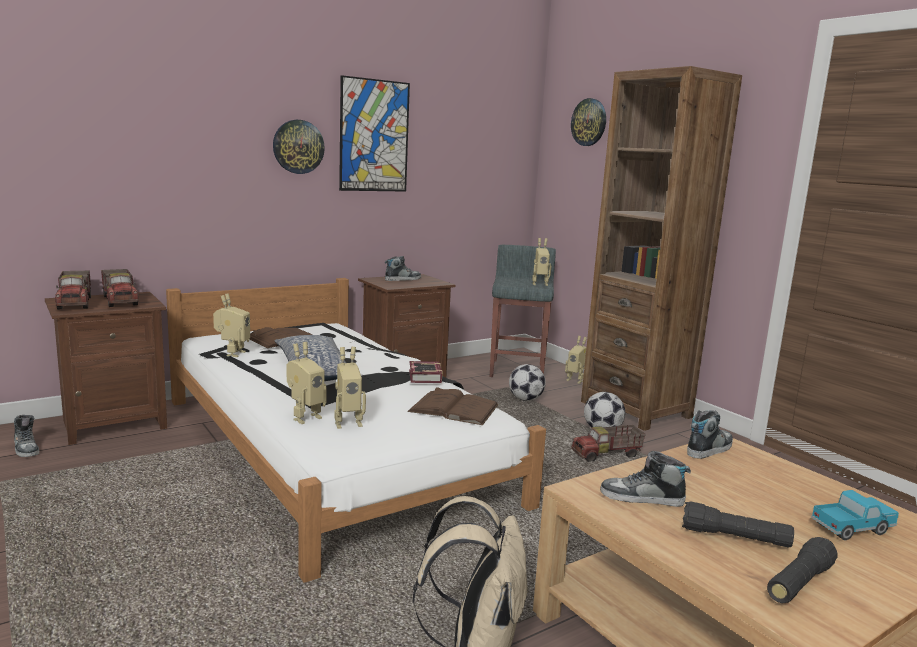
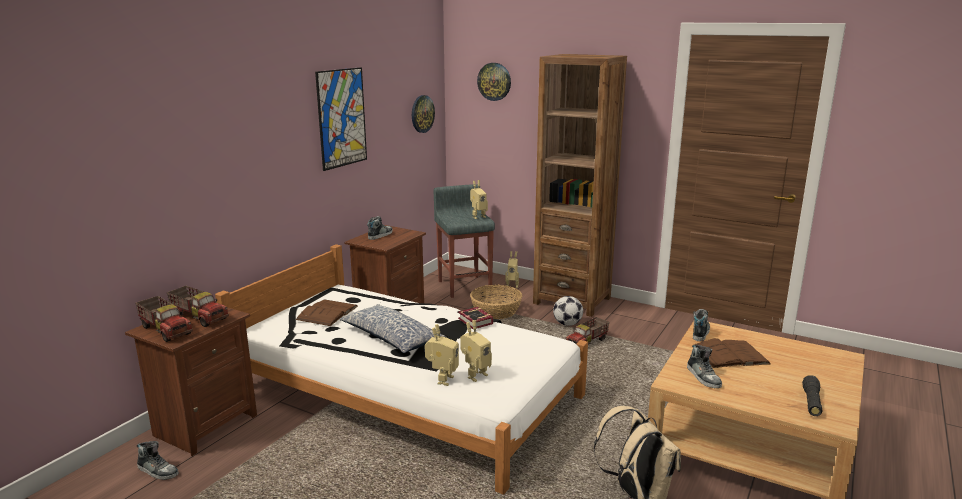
camera: 25 degrees left, 5 degrees up
(232, 353) = (308, 338): toy robot -> none
(298, 147) = (292, 141): wall clock -> wall clock (422, 114)
(454, 408) = (524, 343): brown book -> brown book (730, 355)
(525, 399) = (495, 311): football -> basket
(642, 498) = (703, 377): shoe -> shoe turned 90 degrees counterclockwise
(734, 537) = (765, 387): black flashlight -> none
(852, 528) = (804, 363): toy truck -> none

